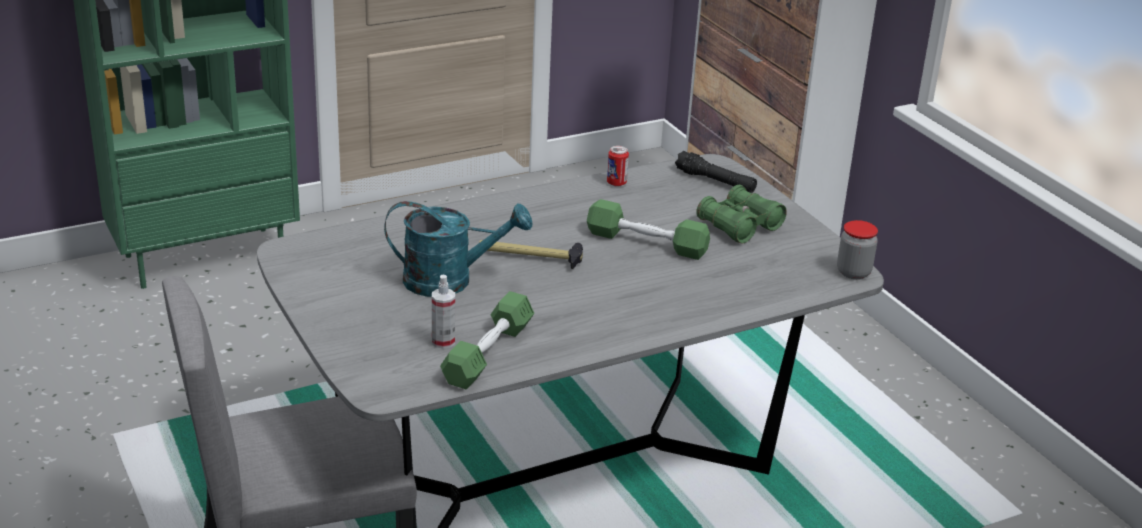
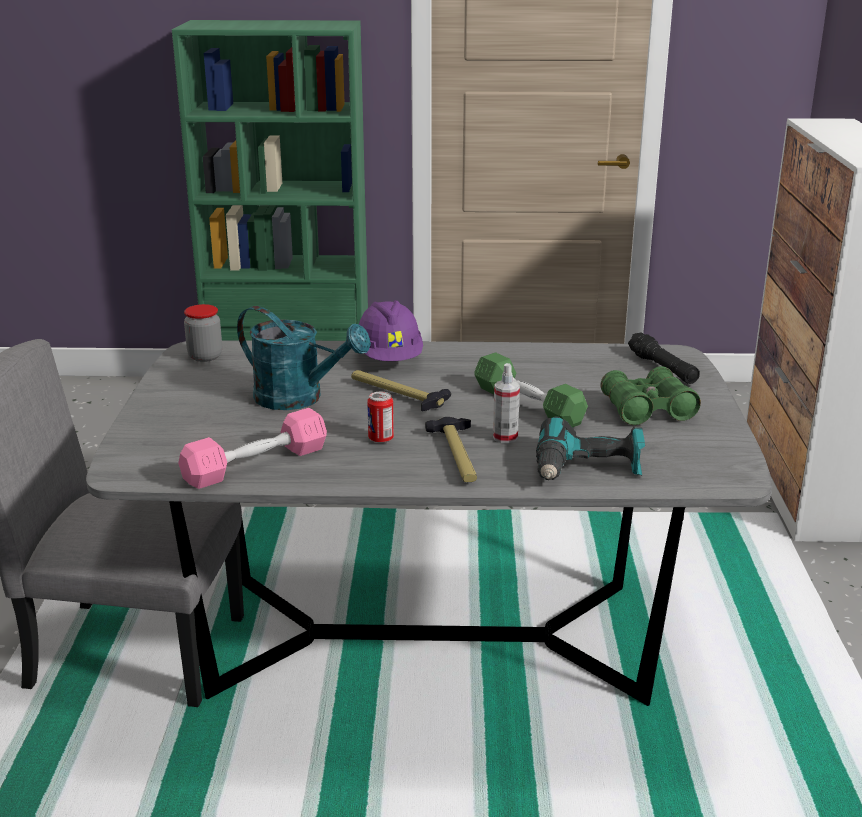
camera: 30 degrees right, 5 degrees down
(443, 342) = (229, 445): spray bottle -> spray bottle (505, 437)
(483, 220) = (389, 359): none -> purple hard hat
(488, 354) = (256, 464): green dumbbell -> pink dumbbell
(616, 183) = (555, 352): can -> can (381, 439)
(641, 305) = (458, 456): none -> hammer
(747, 292) = (588, 469): none -> power drill
(853, 272) = (737, 477): jar -> jar (205, 356)

